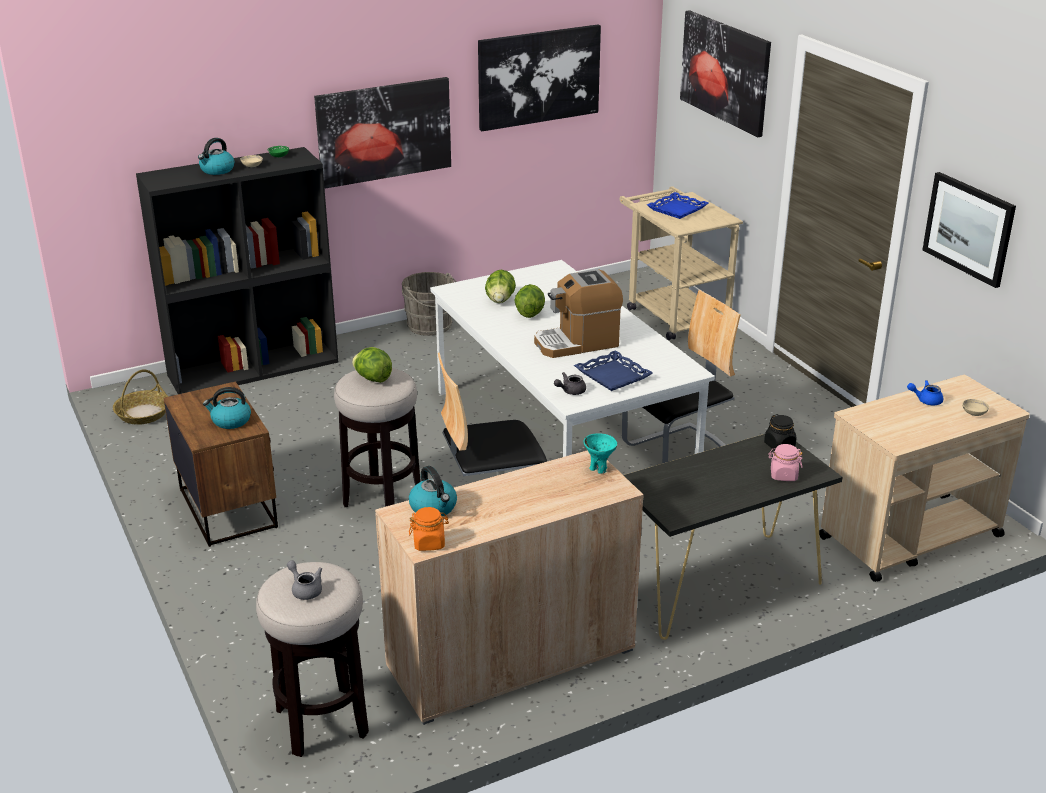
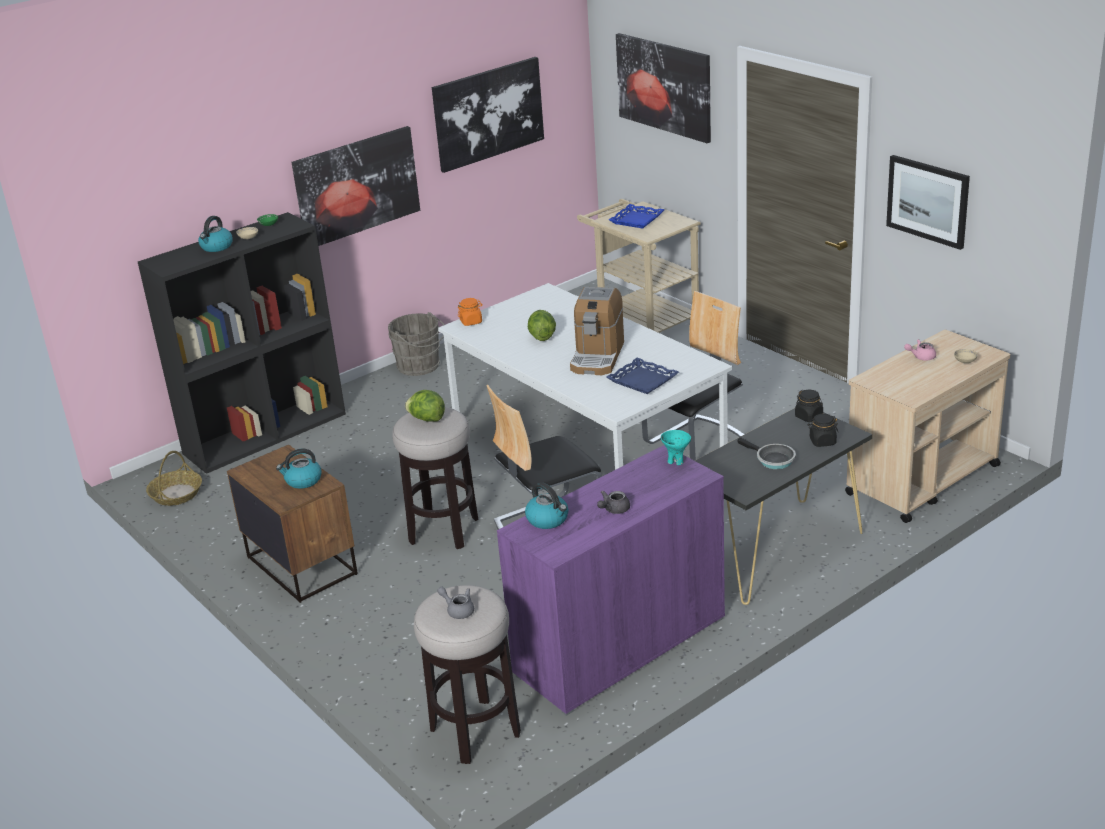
camera: 10 degrees left, 0 degrees up
(429, 543) = (559, 549): orange jar -> orange jar (471, 322)
(500, 300) = (509, 329): lettuce -> none
(511, 658) = (620, 646): beige cabinet -> purple cabinet
(570, 391) = (611, 400): grey teapot -> grey teapot (613, 510)
(577, 343) = (597, 356): coffee machine -> coffee machine turned 45 degrees counterclockwise
(720, 485) = (772, 460): none -> frying pan
(783, 475) = (822, 441): pink jar -> black jar
(925, 400) = (921, 357): blue teapot -> pink teapot

